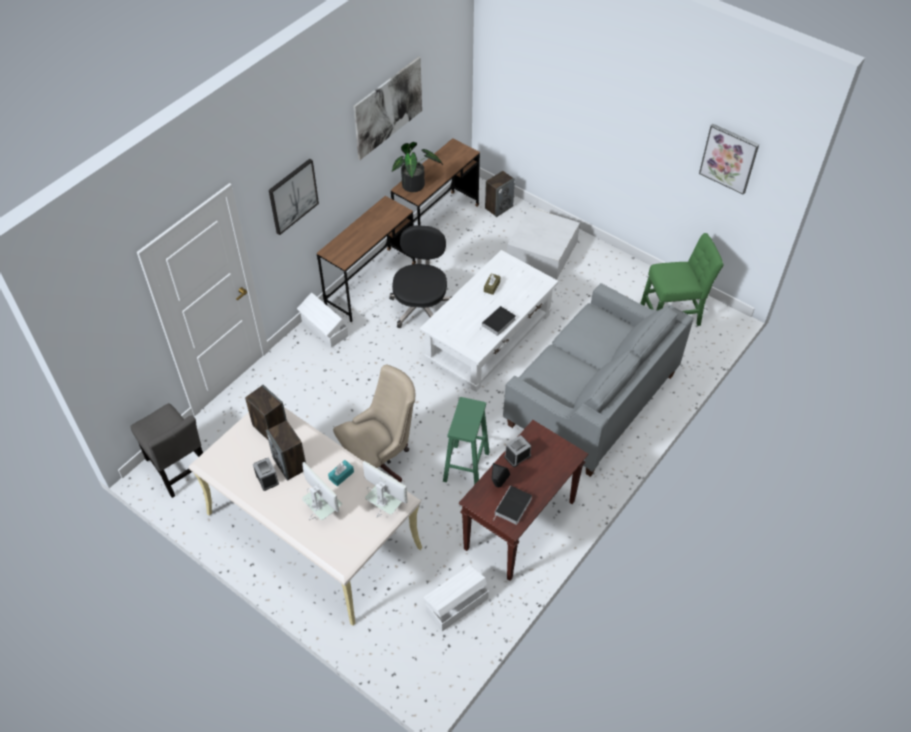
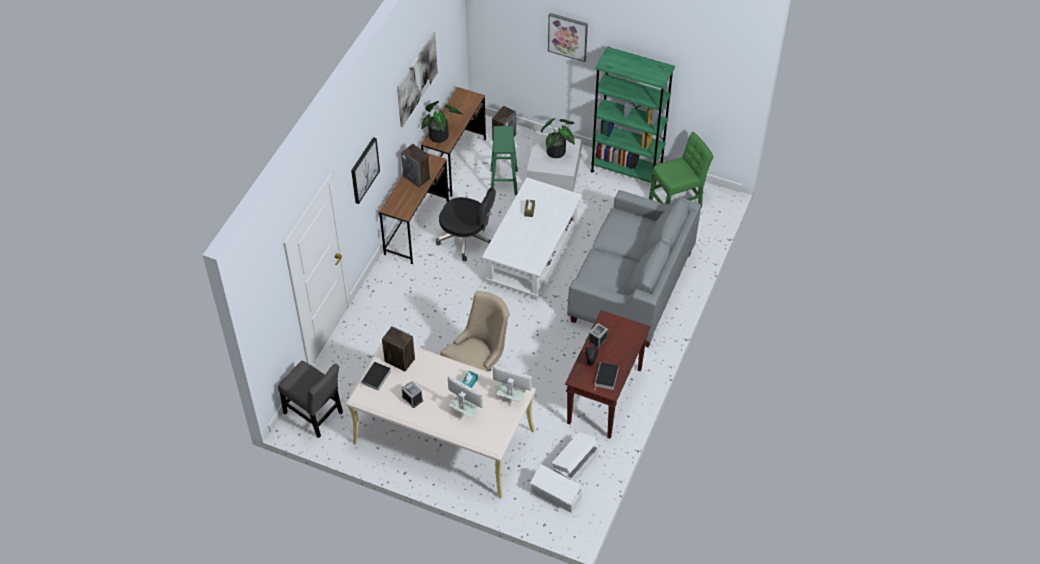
camera: 15 degrees left, 0 degrees up
(290, 464) = (426, 384): speaker -> speaker (417, 177)
(324, 329) = (391, 275): white storage box -> white storage box (556, 494)
(421, 306) = (467, 238): black office chair -> black office chair turned 120 degrees clockwise
(466, 467) = (548, 362): green stool -> green stool (504, 183)
(498, 323) = (544, 239): book -> book (376, 378)
(549, 230) = (558, 151): none -> potted plant
(623, 268) = (626, 171): none -> green bookcase
(729, 158) = (702, 72): picture -> picture (568, 36)

